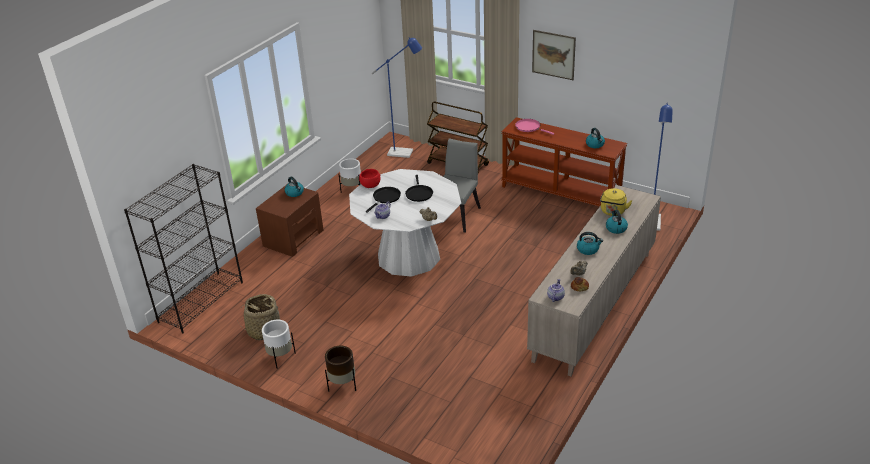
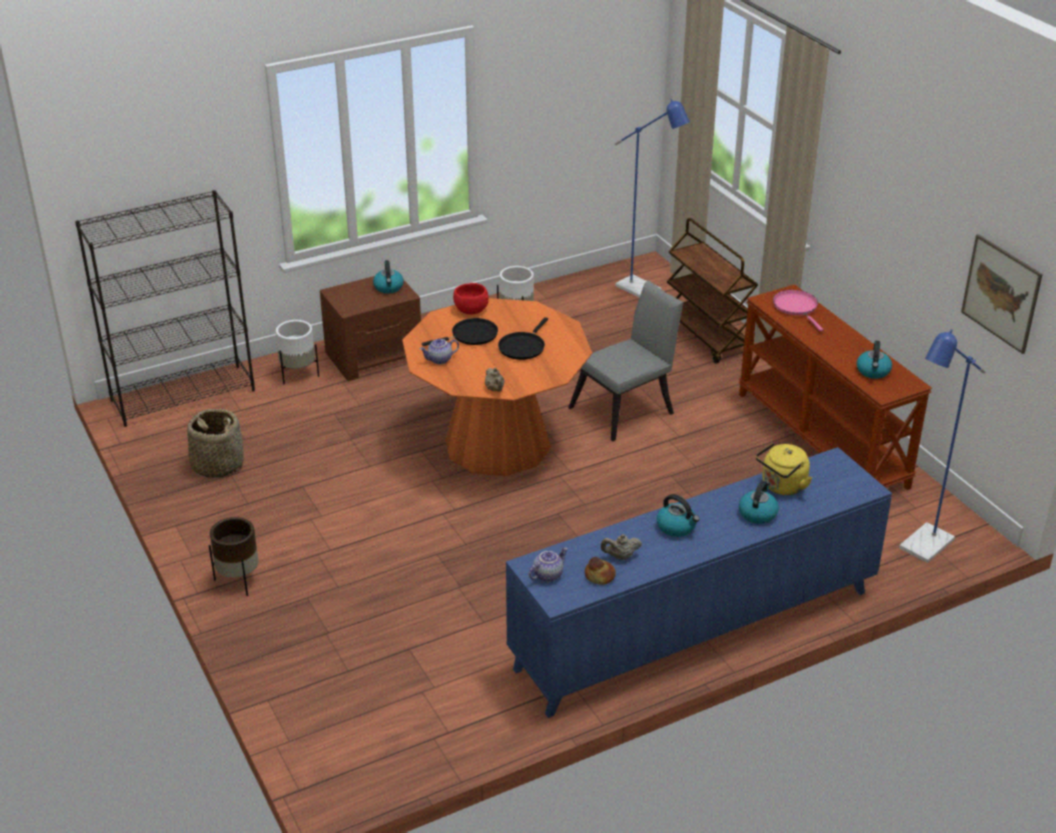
camera: 30 degrees right, 0 degrees up
(281, 358) = (202, 510): white planter -> white planter (298, 375)
(408, 256) = (498, 444): white dining table -> orange dining table
(553, 54) = (867, 193): picture -> picture (1001, 293)
(594, 304) = (695, 630): beige cabinet -> blue cabinet

